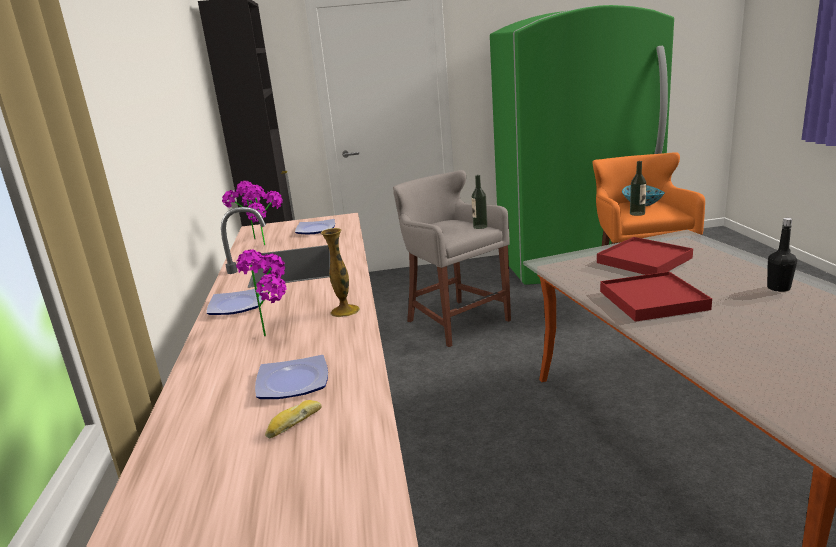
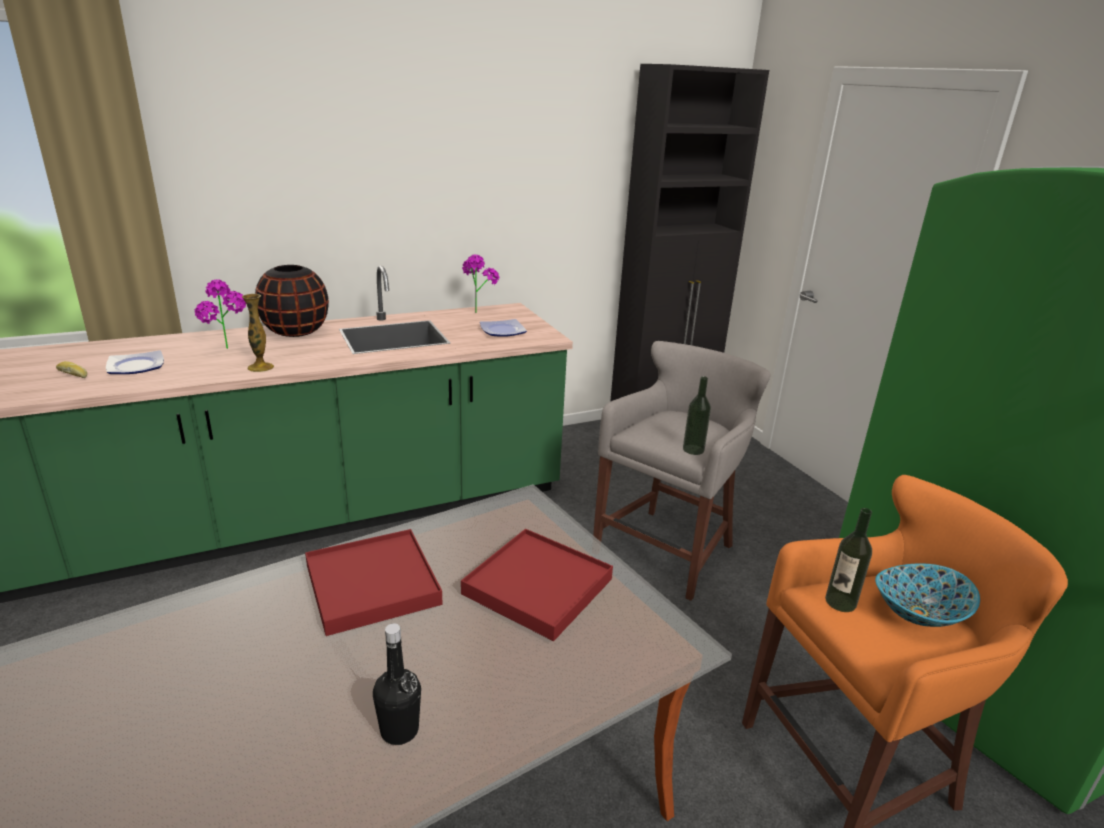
camera: 70 degrees right, 5 degrees up
(237, 306) = (295, 332): plate -> black vase
(270, 245) = (453, 321): potted plant -> none

